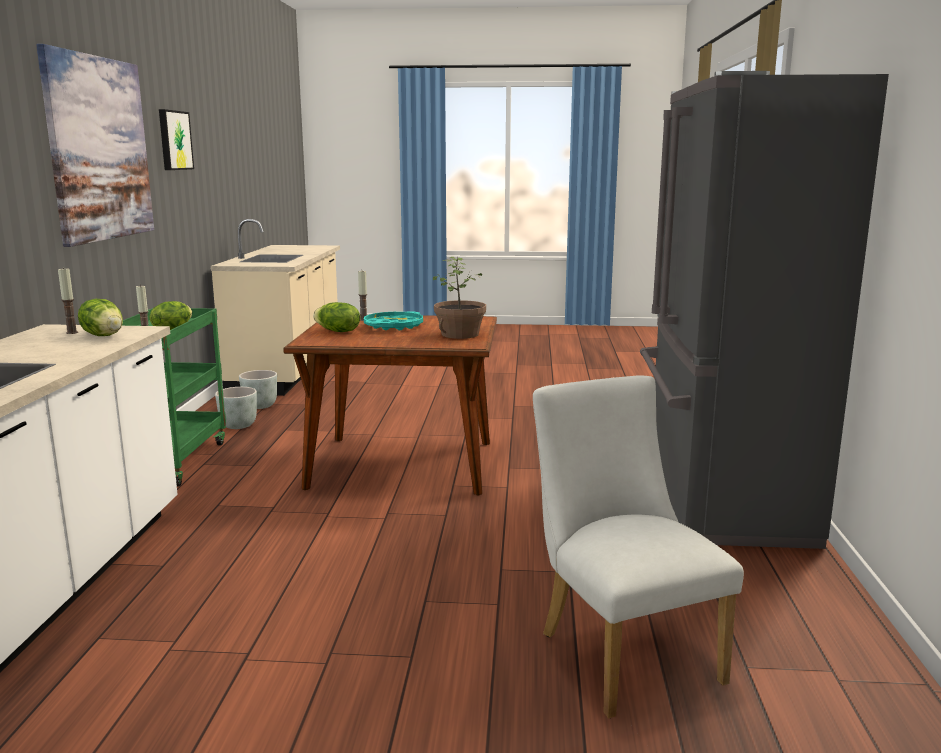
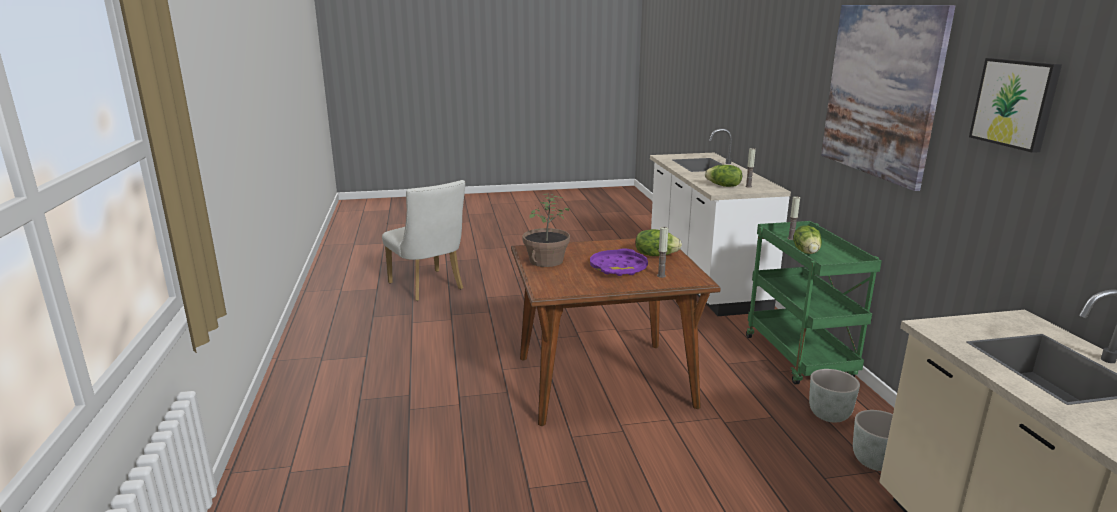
camera: 165 degrees right, 5 degrees up
(393, 326) = (618, 268): turquoise tray -> purple tray
(718, 500) = (328, 378): grey fridge -> none

